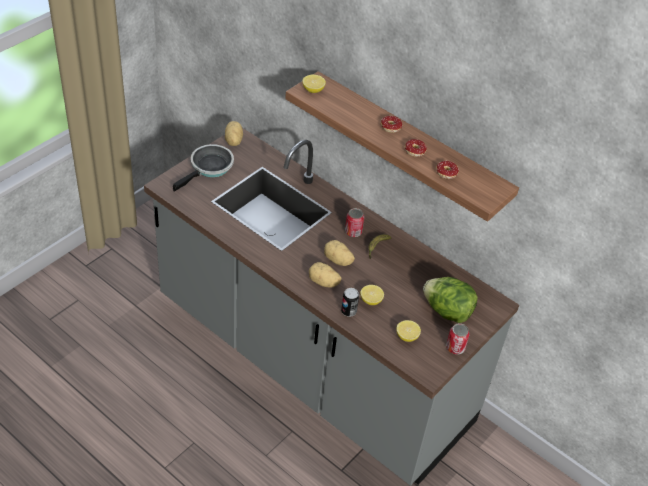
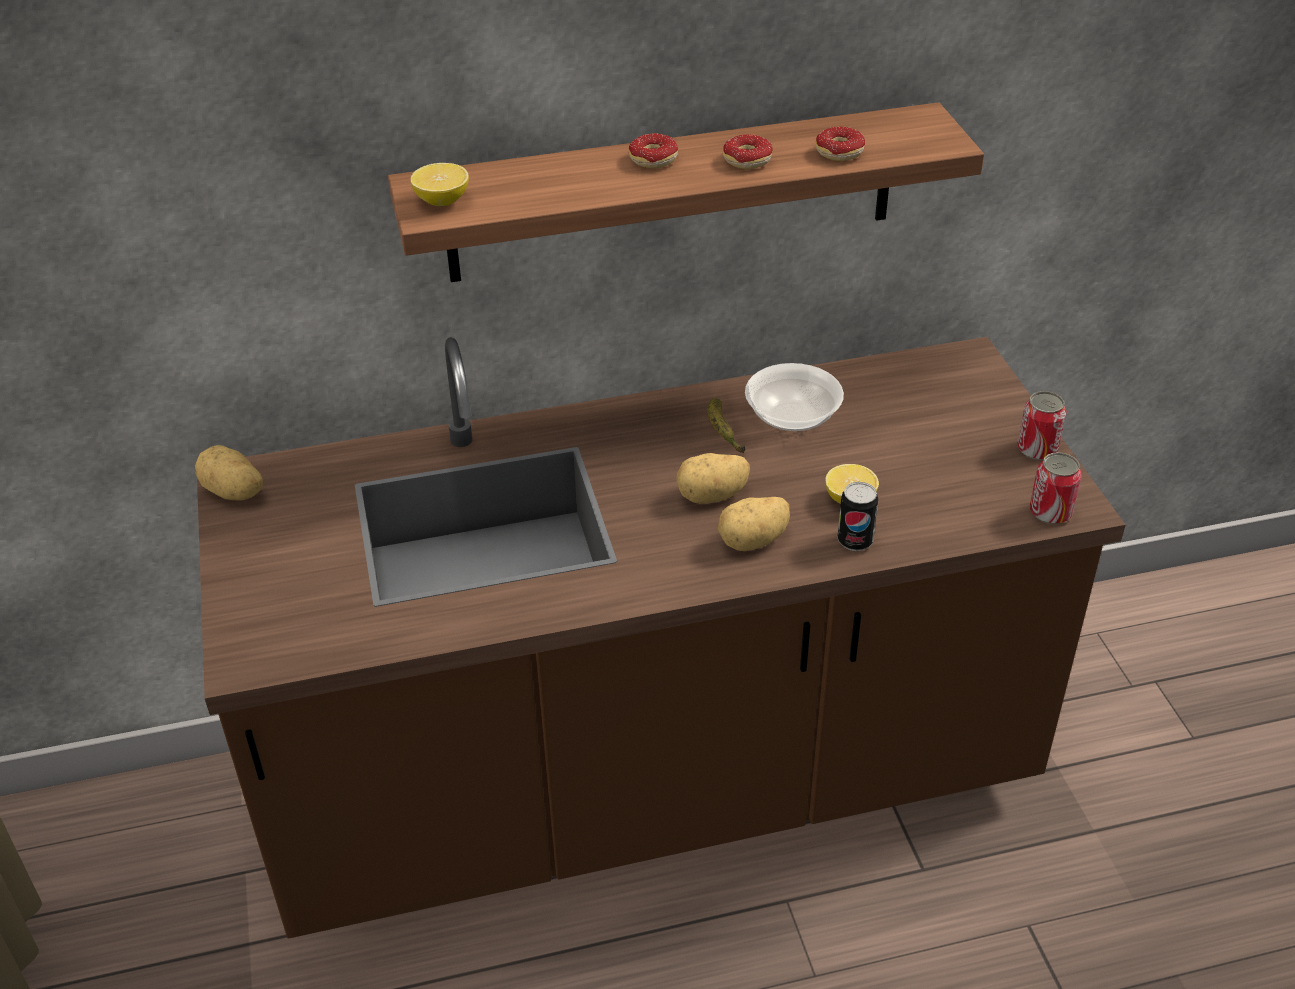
camera: 50 degrees left, 5 degrees down
(209, 168) = (273, 564): frying pan -> none
(311, 362) = (652, 785): grey counter -> brown counter
(353, 232) = (655, 442): can -> can (1050, 512)
(405, 264) = (792, 417): none -> bowl
(407, 336) = (972, 495): lemon -> none
(447, 311) = (945, 419): lettuce -> none

